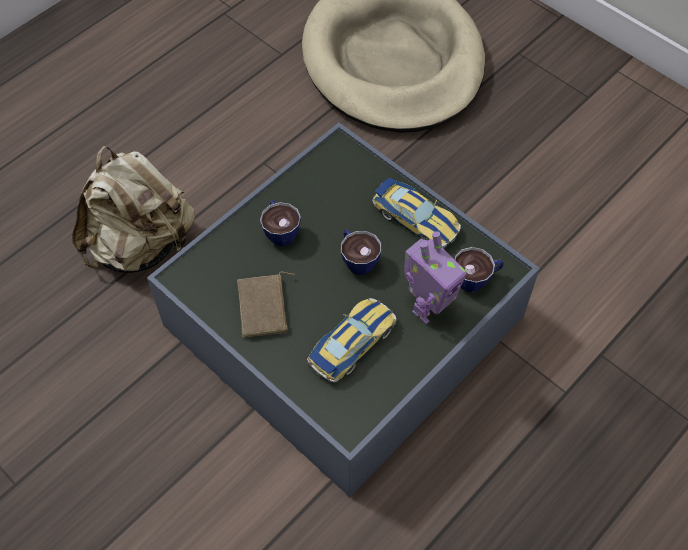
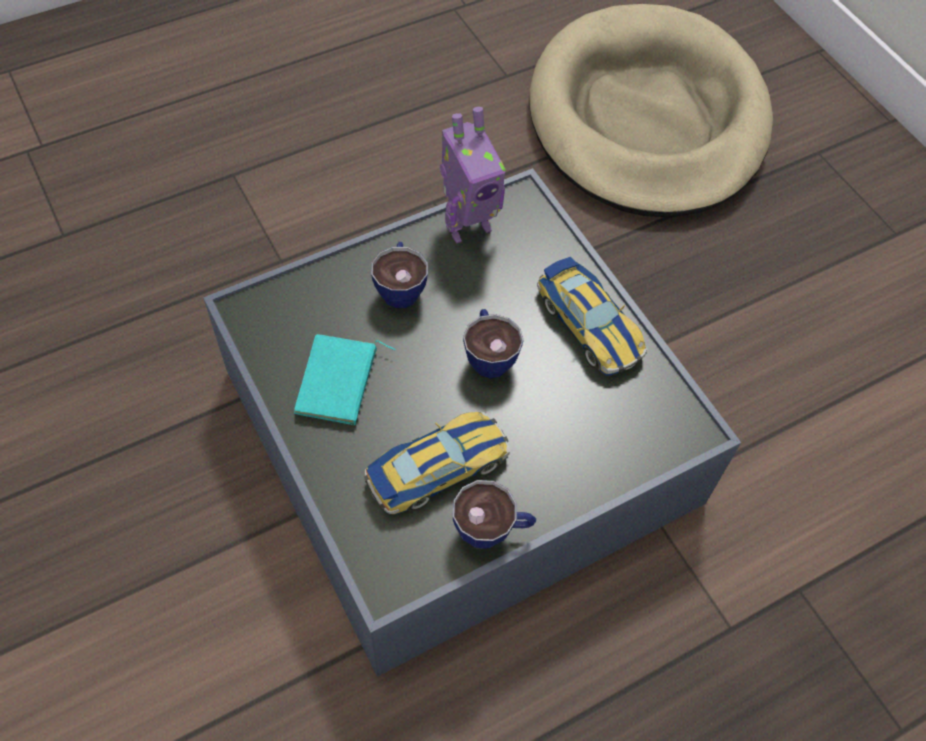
camera: 15 degrees right, 0 degrees up
(141, 245) = (241, 261): beige backpack -> none
(265, 308) = (339, 383): brown book -> turquoise book
(427, 307) = (561, 449): toy robot -> toy robot (467, 226)
(476, 279) = (644, 431): cup -> cup (492, 530)

